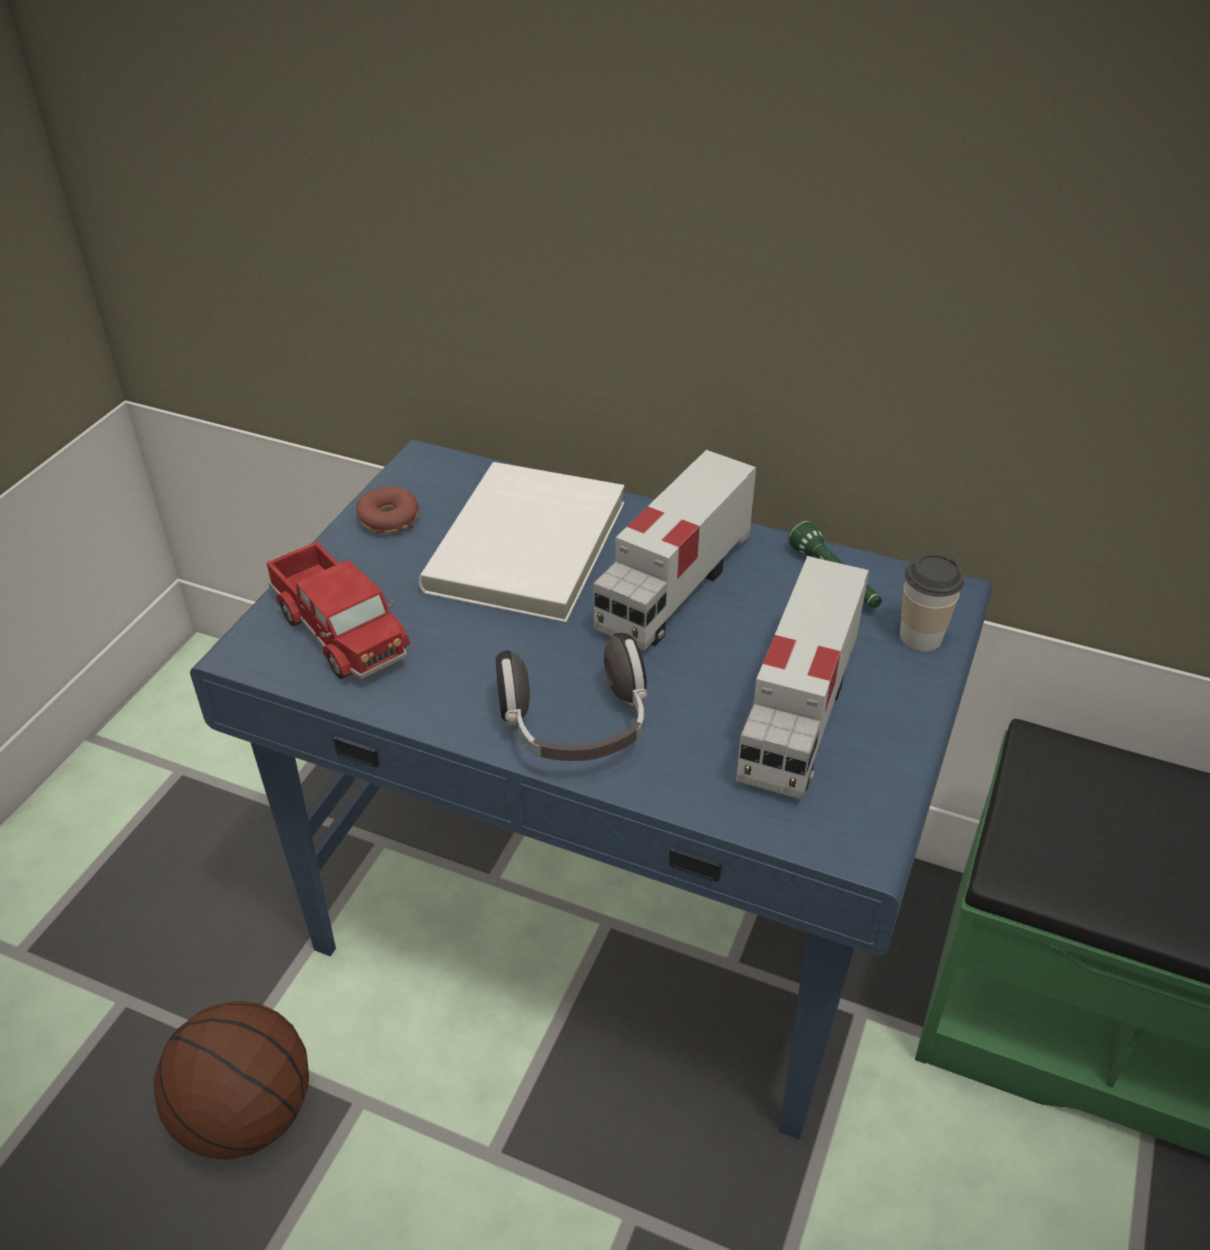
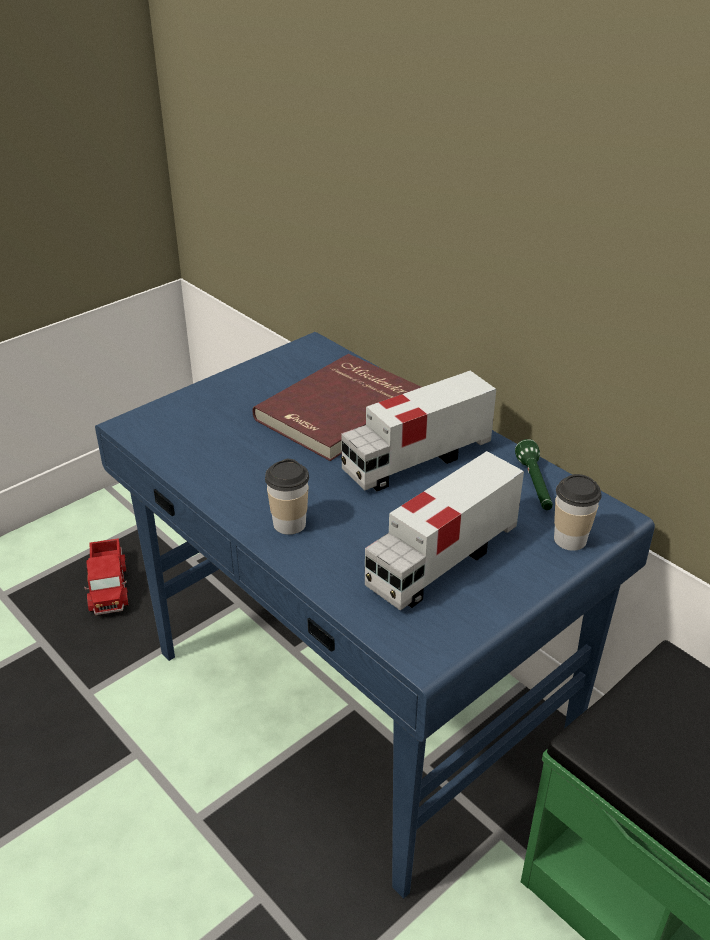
camera: 25 degrees right, 5 degrees down
(248, 1114) = (70, 734): basketball -> none
(340, 630) = (191, 427): toy truck -> toy truck (109, 586)
(388, 519) = (266, 373): donut -> none
(531, 547) = (341, 411): white book -> red book
(576, 729) = (289, 524): headphones -> cup

